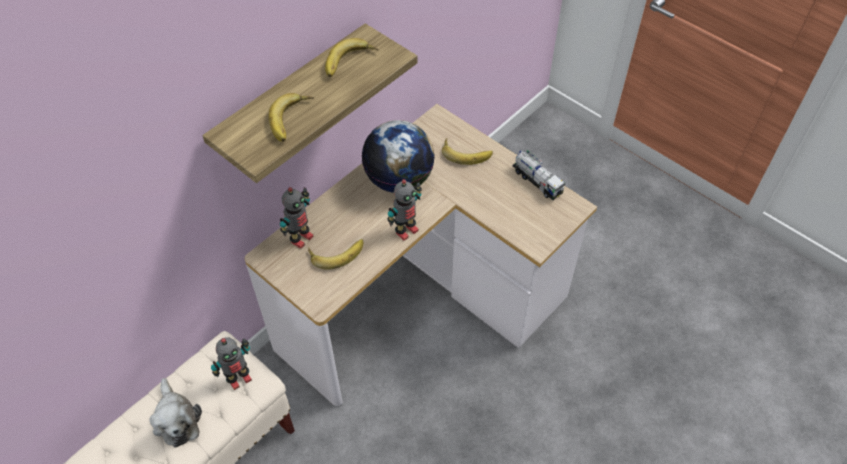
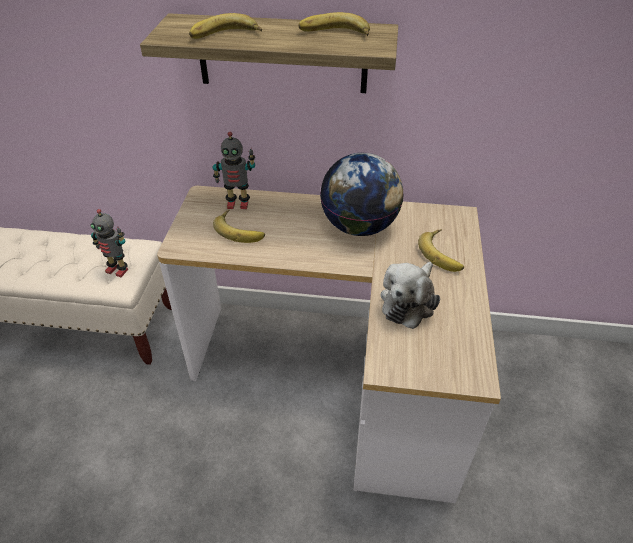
camera: 55 degrees right, 10 degrees down
(176, 419) = (62, 257): plush toy -> plush toy (409, 301)
(406, 230) = (305, 259): toy robot -> none
(537, 182) = (471, 324): toy truck -> none

